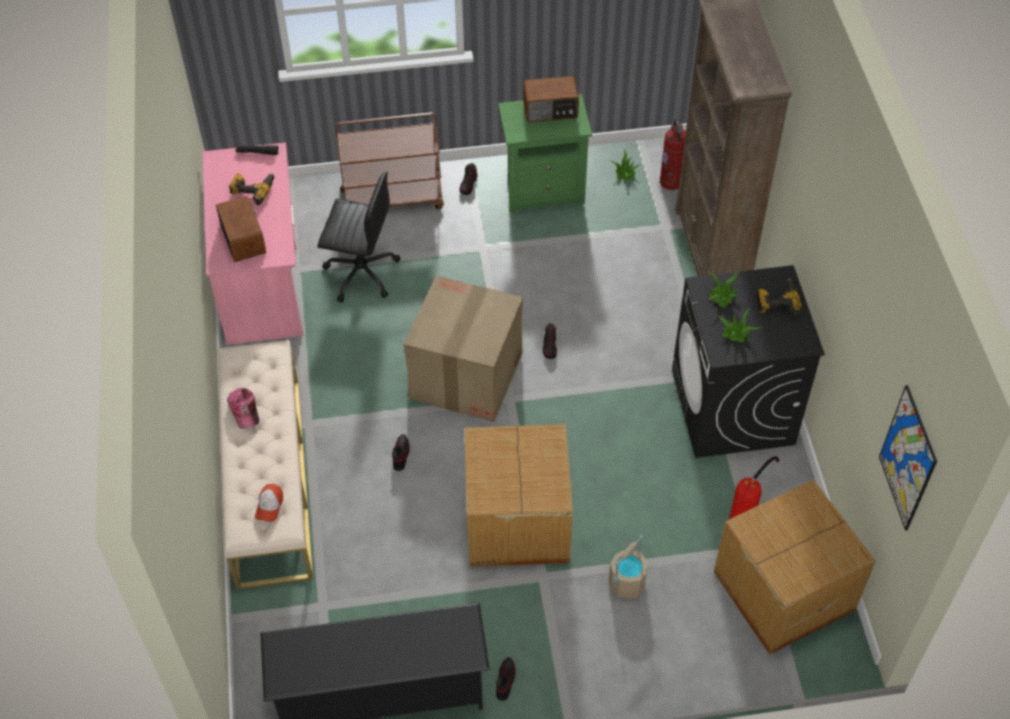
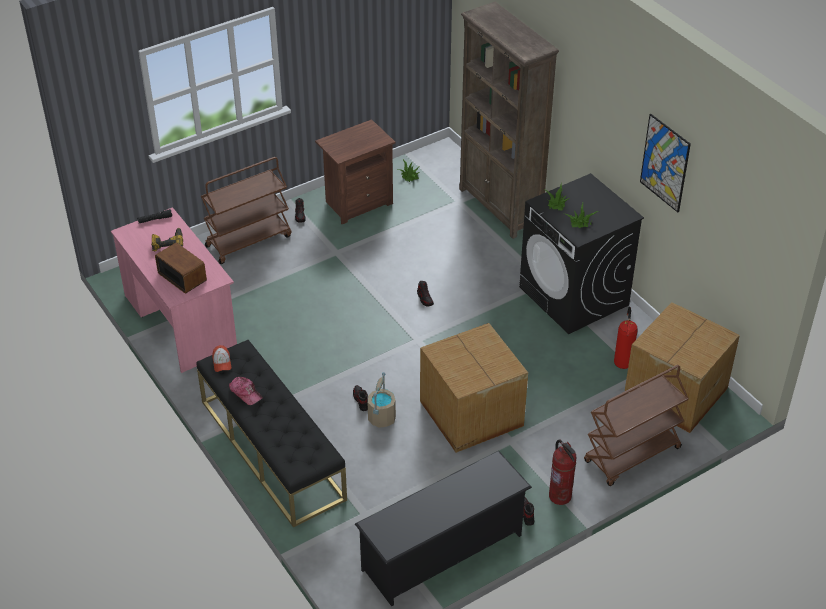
camera: 25 degrees left, 10 degrees down
(268, 480) = (271, 449): beige bench -> black bench
(269, 506) = (305, 446): cap -> cap (222, 362)
(360, 273) = (255, 295): black office chair -> none
(466, 376) = (376, 336): cardboard box -> none
(543, 189) = (357, 203): green nightstand -> brown nightstand
(550, 110) = (356, 135): radio -> none
(627, 583) = (570, 424): beige bucket -> beige bucket (381, 417)
(671, 182) = (445, 173): fire extinguisher -> fire extinguisher (560, 496)
(678, 656) = (632, 456): none -> brown cart
(777, 301) = (594, 197): power drill -> none
(907, 458) = (752, 239): picture -> picture (665, 163)

